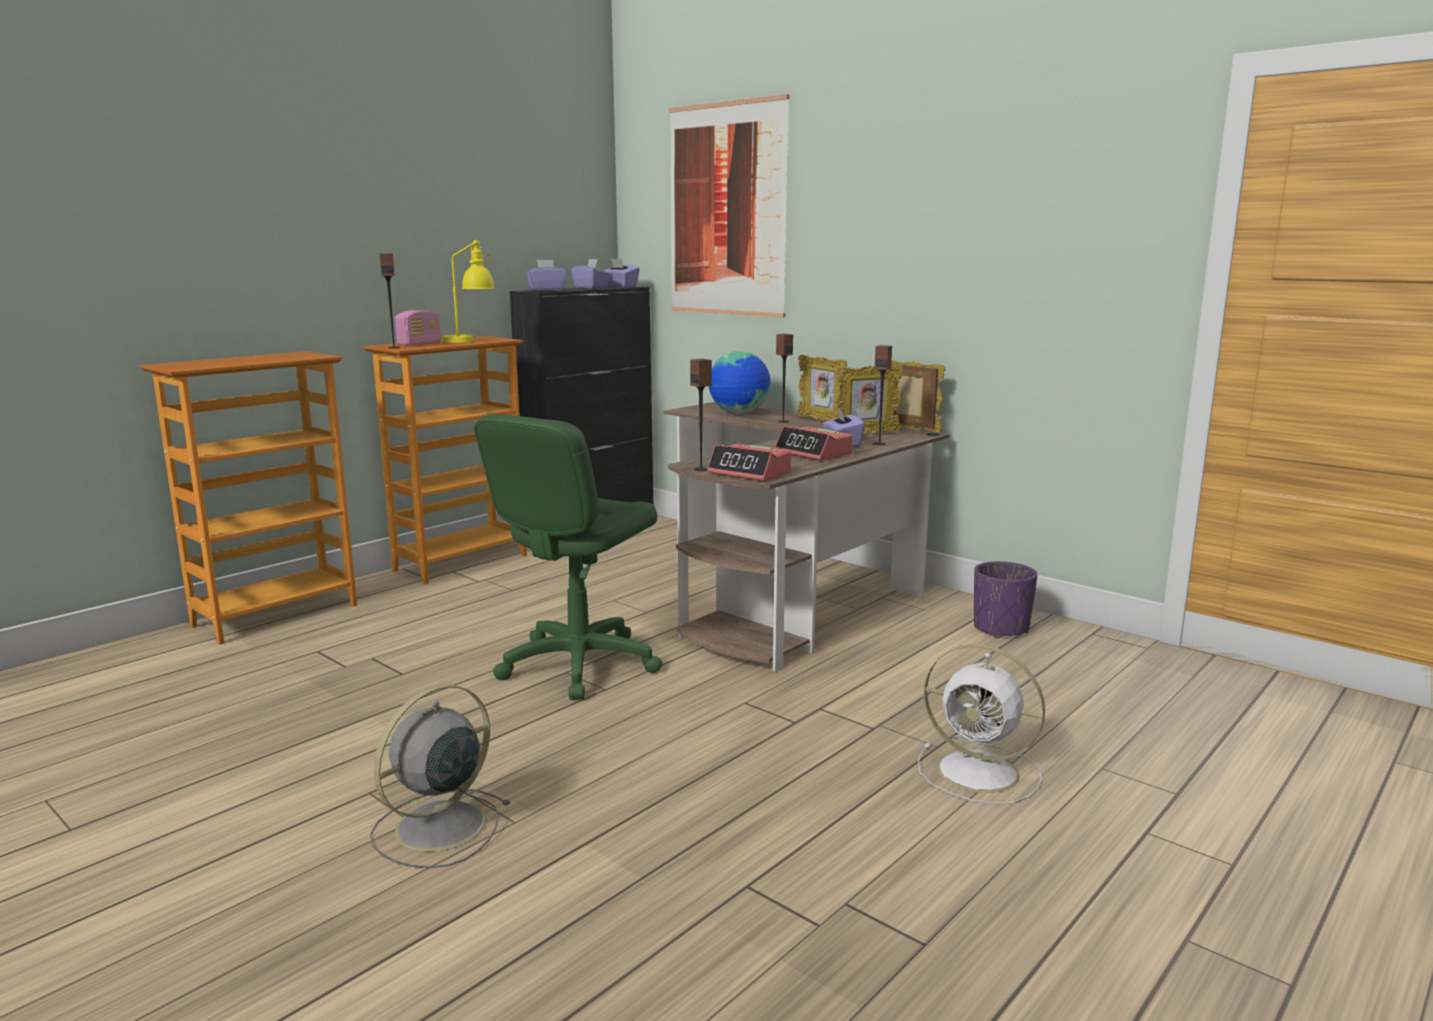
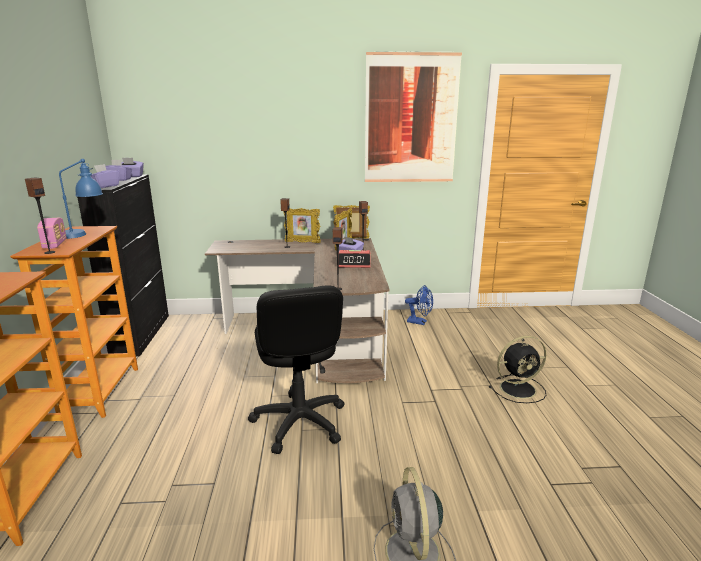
camera: 45 degrees left, 5 degrees up
(470, 341) = (84, 234): yellow table lamp -> blue table lamp
(578, 664) = (299, 422): green office chair -> black office chair
(727, 209) = (209, 124): picture -> picture (411, 119)
(739, 413) = (251, 246): globe -> none
(750, 473) = (363, 284): alarm clock -> none
(981, 773) = (519, 389): white fan -> black fan
(1001, 628) = (420, 322): purple planter -> blue fan

